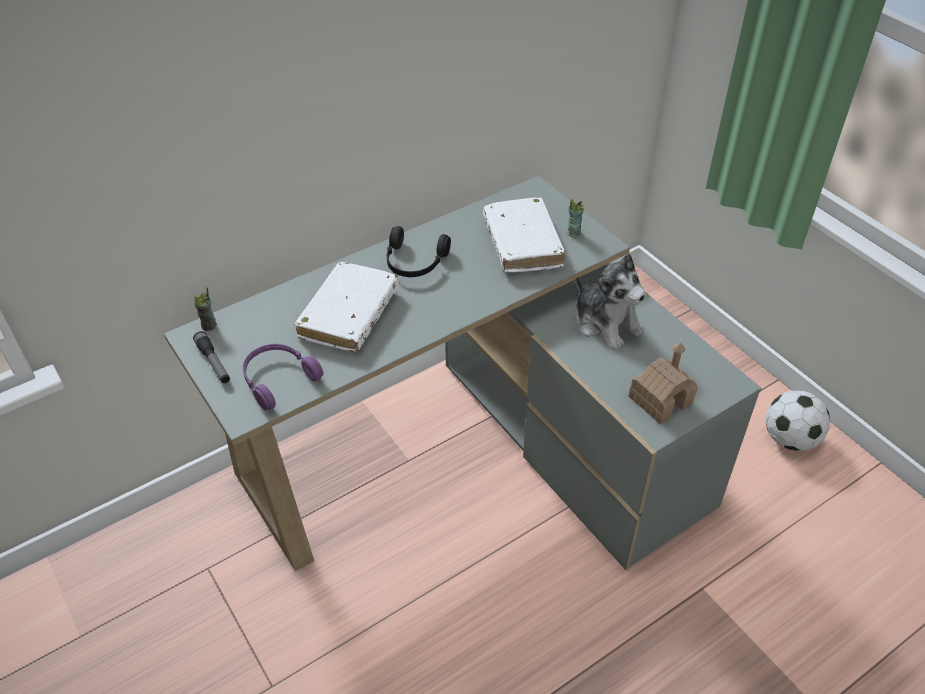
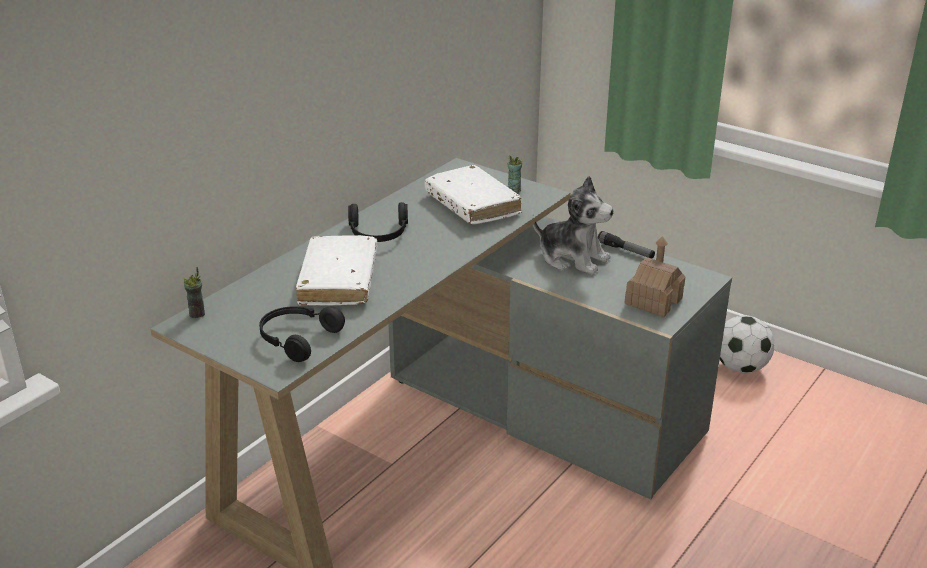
camera: 20 degrees left, 15 degrees down
(213, 362) = (220, 339): flashlight -> flashlight (625, 251)
(278, 379) = (297, 339): purple headphones -> black headphones

